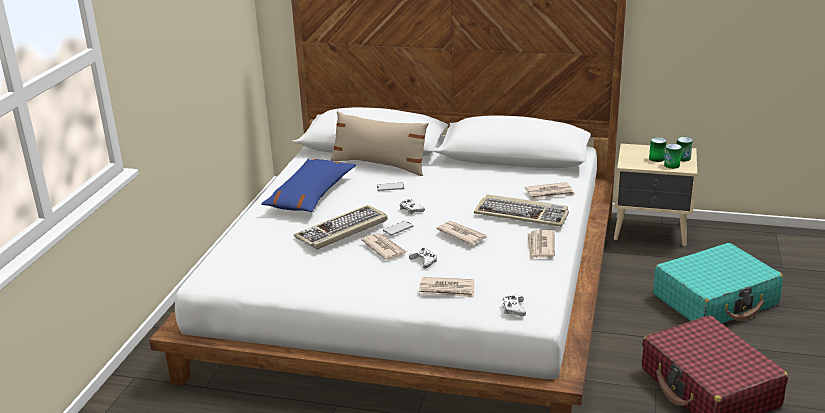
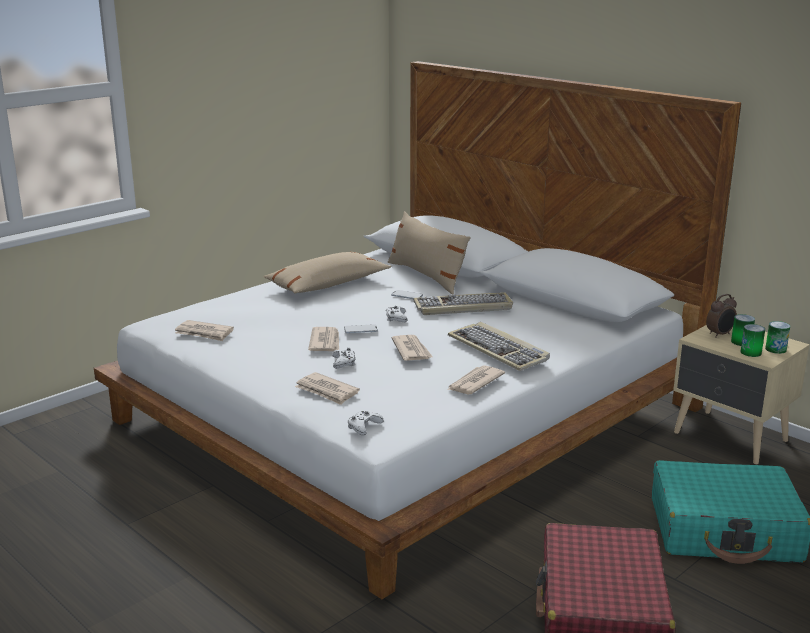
camera: 30 degrees right, 5 degrees down
(310, 195) = (327, 284): blue pillow -> beige pillow
(342, 230) = (307, 316): keyboard -> keyboard (462, 307)
(550, 193) = (559, 340): newspaper -> newspaper (204, 333)
(637, 156) = (720, 334): none -> alarm clock

